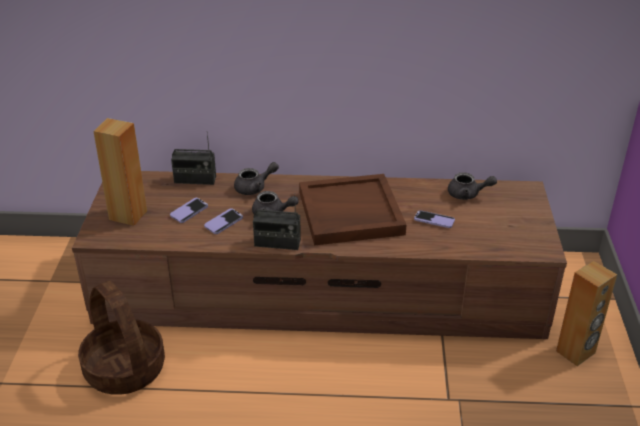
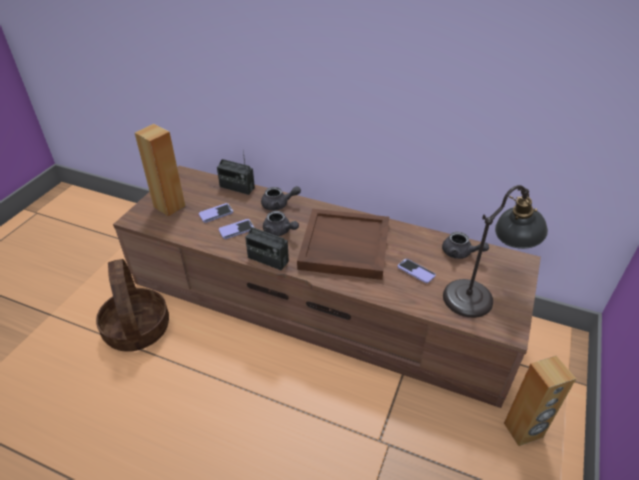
camera: 20 degrees right, 5 degrees up
(505, 222) = (483, 290): none -> grey table lamp

